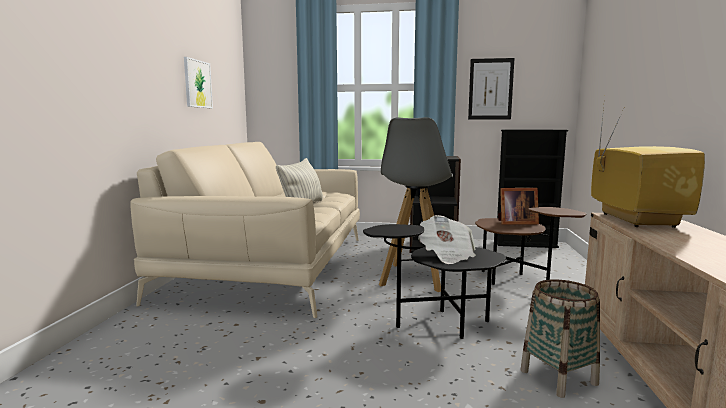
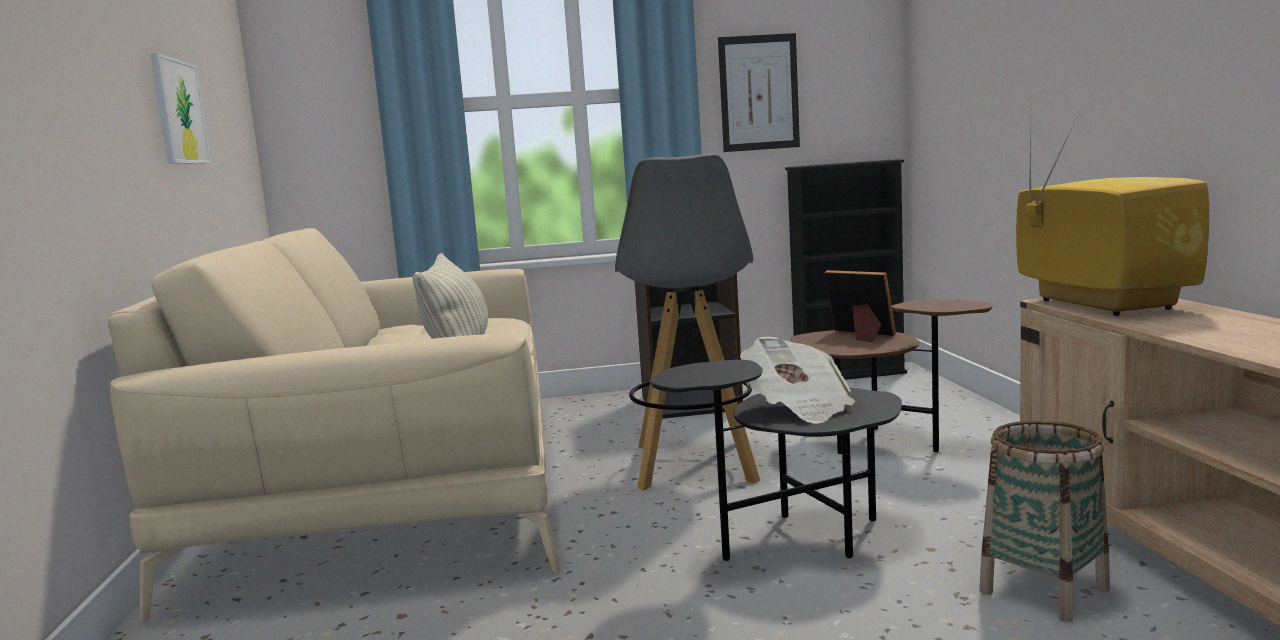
camera: 15 degrees left, 0 degrees up
(515, 223) = (860, 336): picture frame -> picture frame turned 120 degrees counterclockwise

